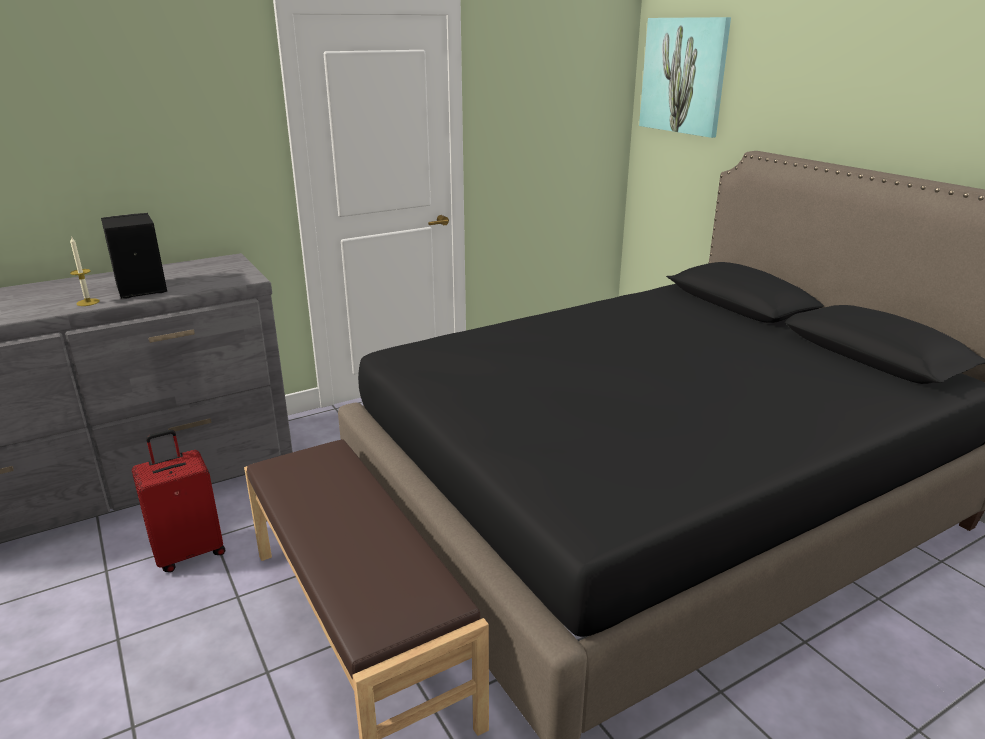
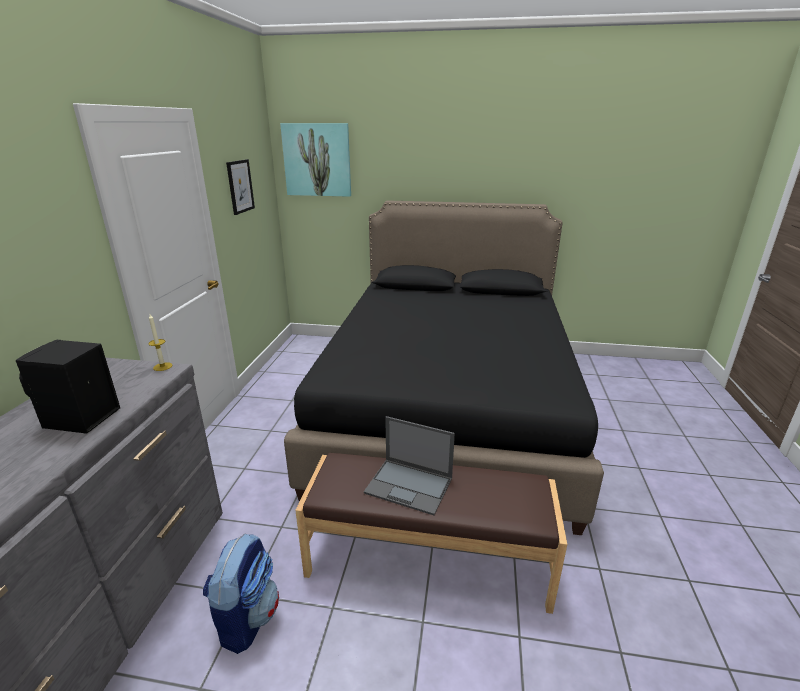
camera: 50 degrees left, 0 degrees up
(88, 302) = (54, 453): candle -> candle (162, 366)
(189, 552) = (247, 617): red suitcase -> backpack
(336, 509) = (410, 486): none -> laptop
(539, 104) = (240, 186): none -> picture

